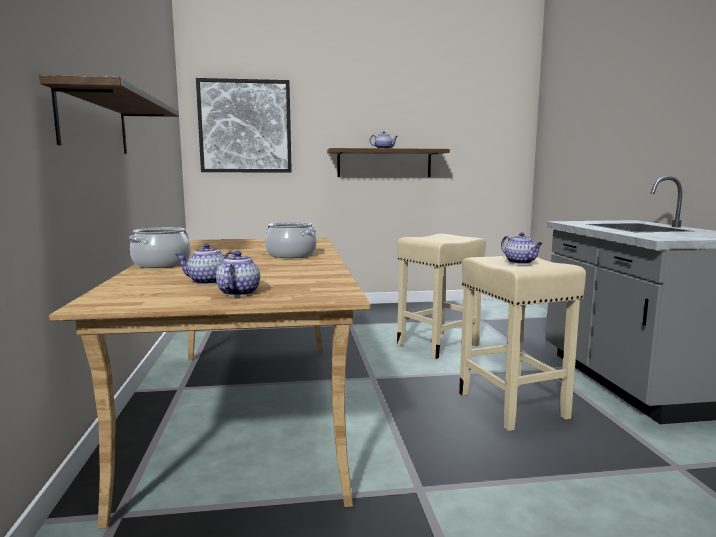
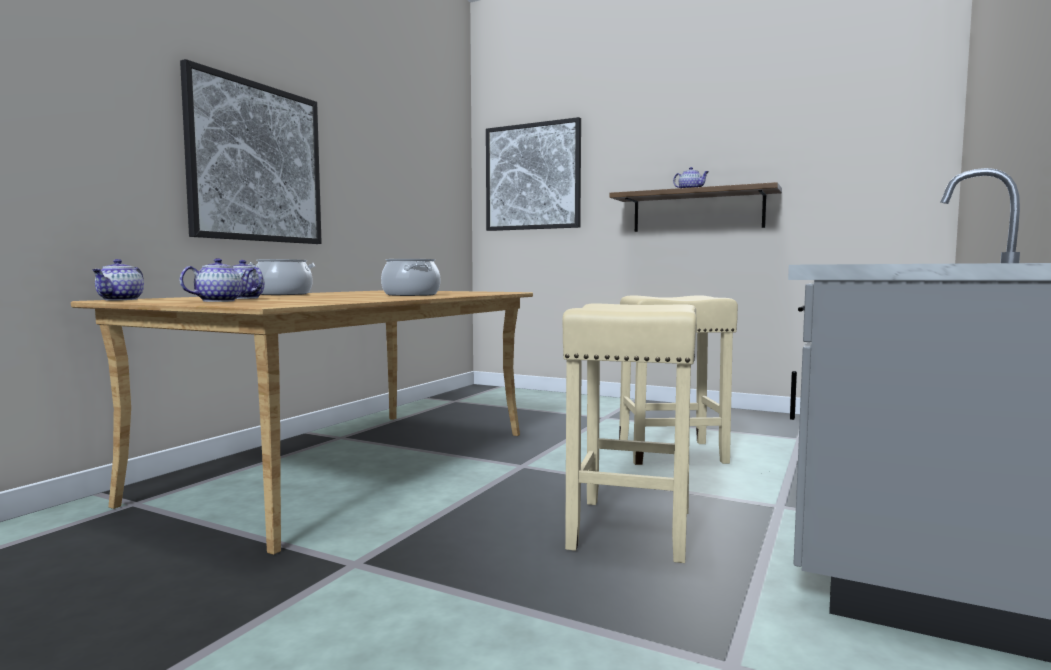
camera: 35 degrees right, 5 degrees down
(94, 123) = (256, 163): shelf -> picture
(520, 262) = (633, 307): teapot -> teapot (120, 300)

